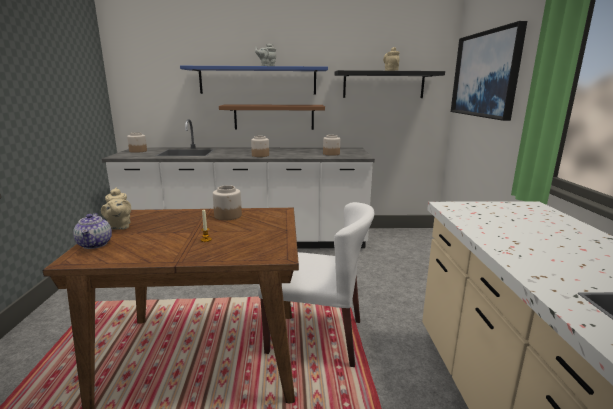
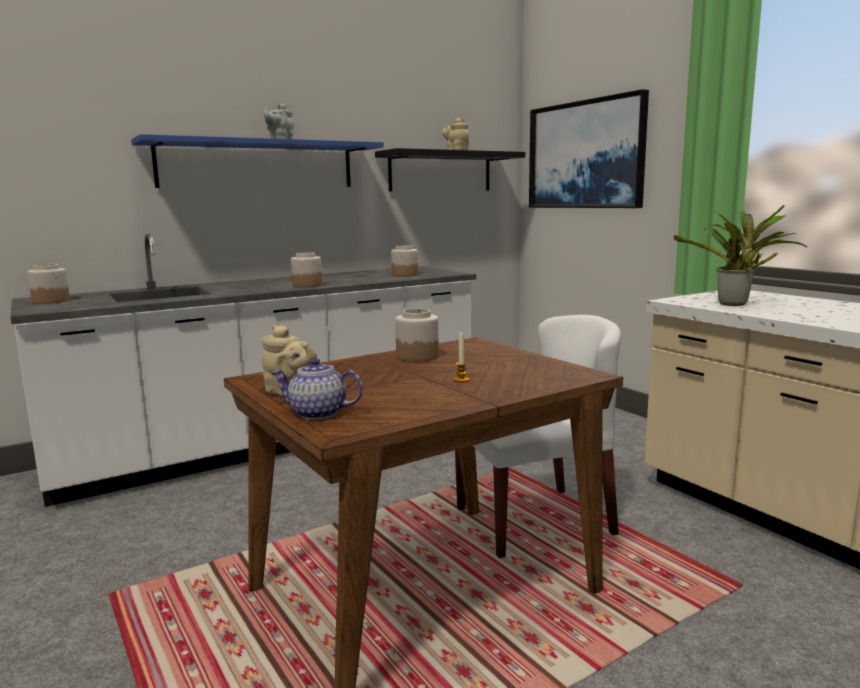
camera: 30 degrees left, 5 degrees down
(95, 244) = (317, 413): teapot -> teapot turned 150 degrees clockwise
(274, 117) = (287, 225): brown shelf -> none
(487, 220) = (735, 305): none -> potted plant

